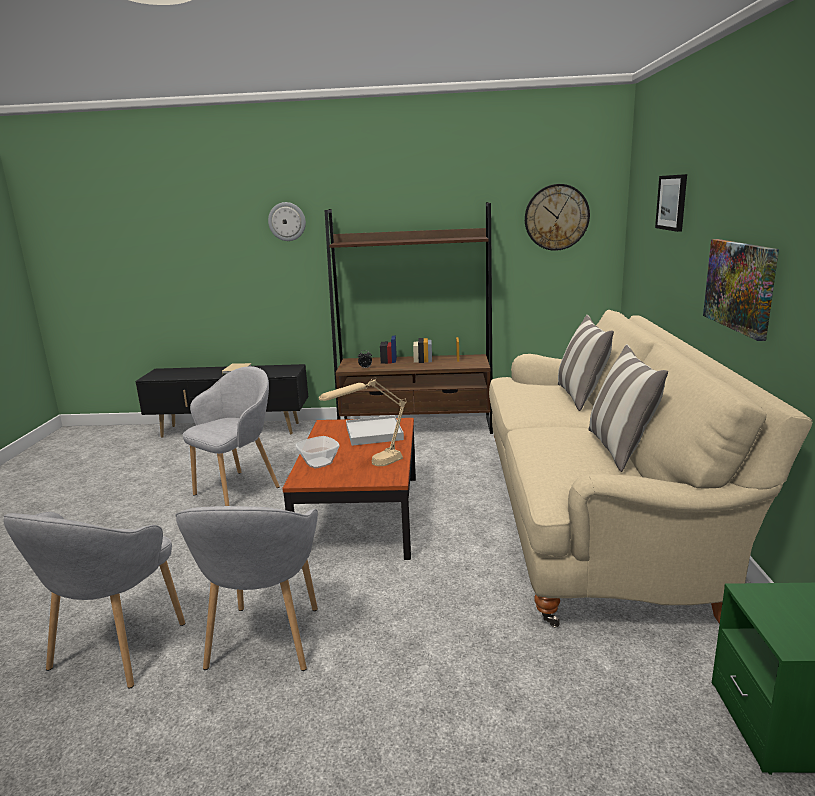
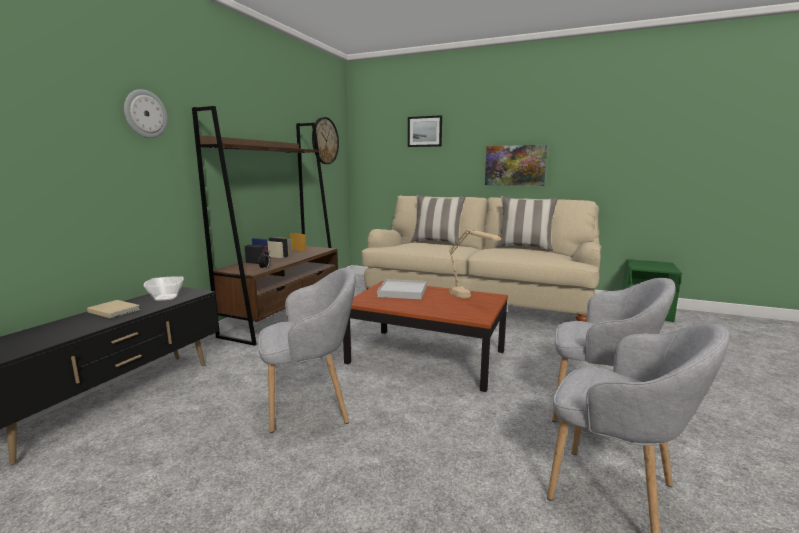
camera: 70 degrees left, 5 degrees down
(238, 489) = (311, 407): grey armchair -> grey armchair turned 105 degrees clockwise
(318, 463) = (449, 310): bowl -> bowl (166, 297)

